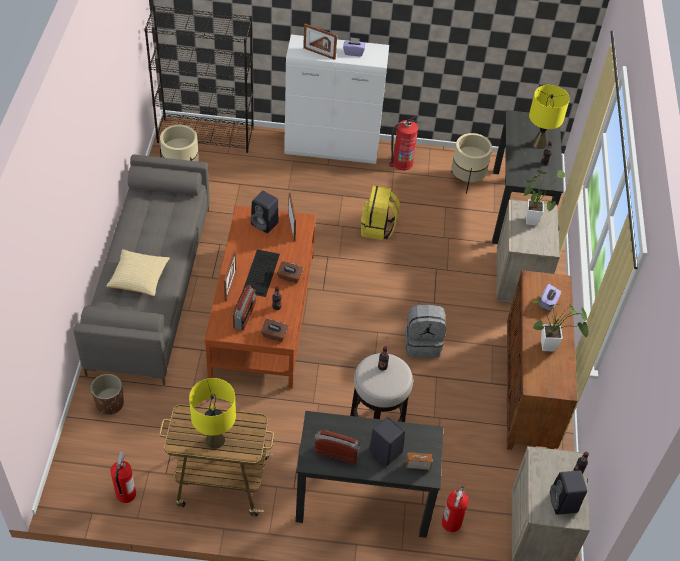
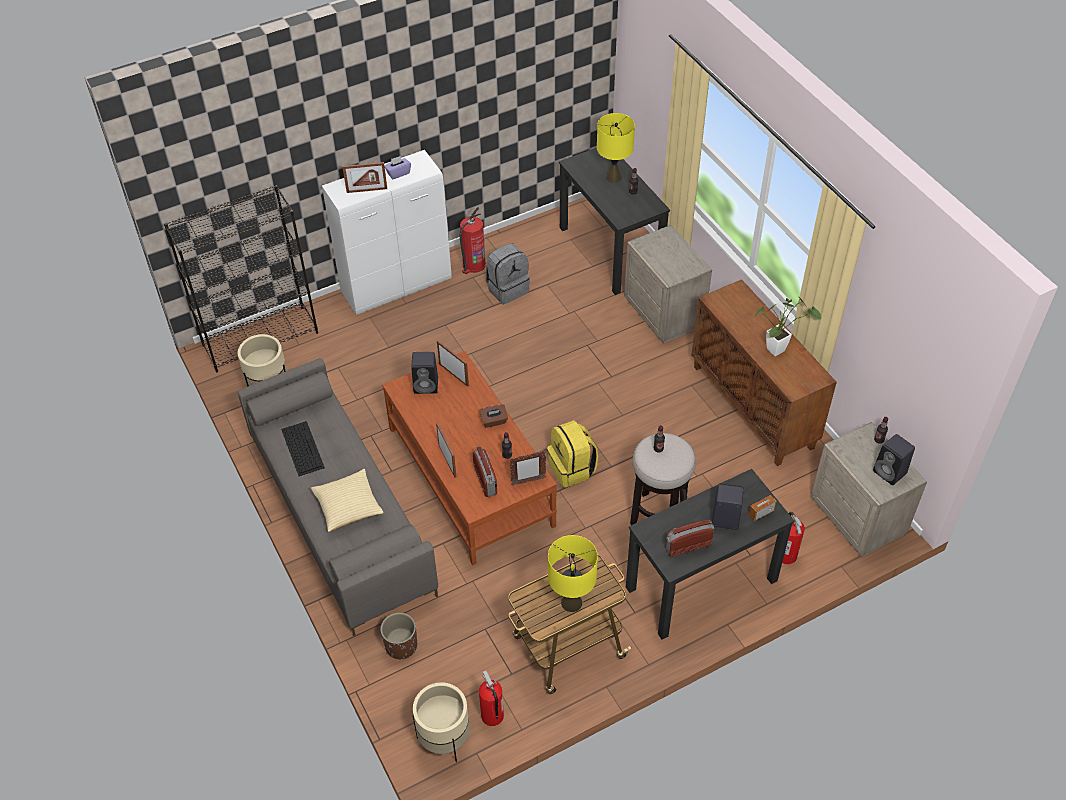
camera: 30 degrees left, 0 degrees up
(261, 272) = (463, 432): keyboard -> keyboard (302, 448)
(274, 335) = (528, 481): brown tissue box -> picture frame
(378, 228) = (504, 337): yellow backpack -> yellow backpack (572, 469)
(422, 343) = (633, 418): grey backpack -> grey backpack (507, 288)
(467, 180) = (545, 250): beige planter -> beige planter (444, 738)
(531, 218) = (661, 248): potted plant -> none
(548, 302) = (744, 312): purple tissue box -> none

